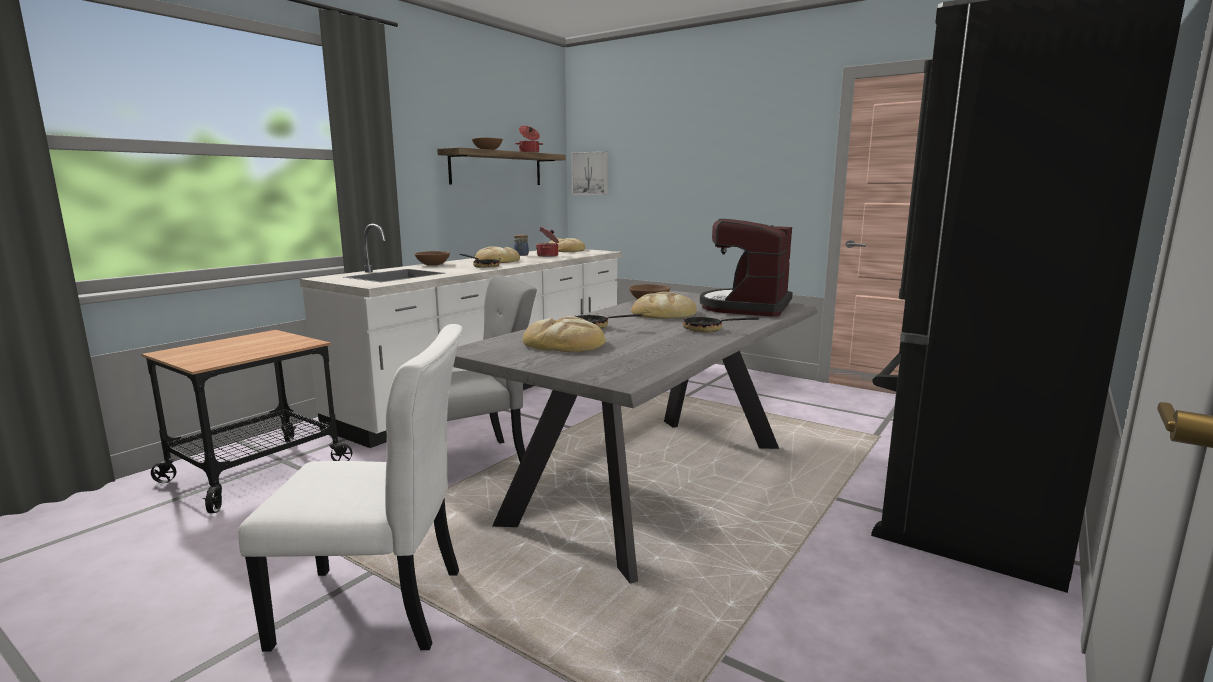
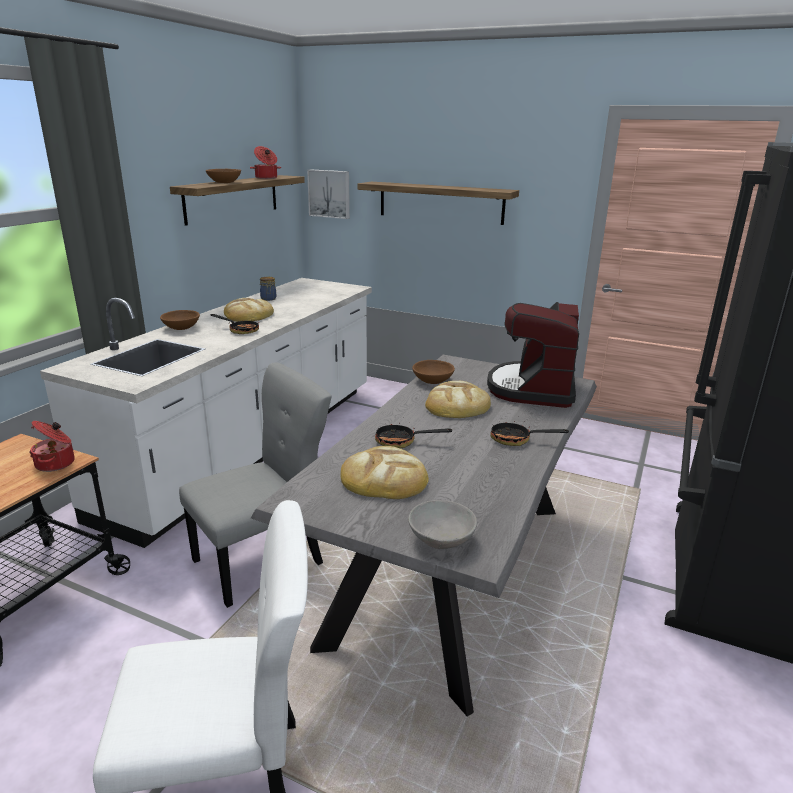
camera: 10 degrees left, 10 degrees up
(548, 255) = (299, 300): cooking pot -> cooking pot (56, 463)
(566, 250) = (311, 285): bread -> none
(595, 371) = (441, 539): none -> grey bowl
(689, 173) = (440, 202): none -> shelf

